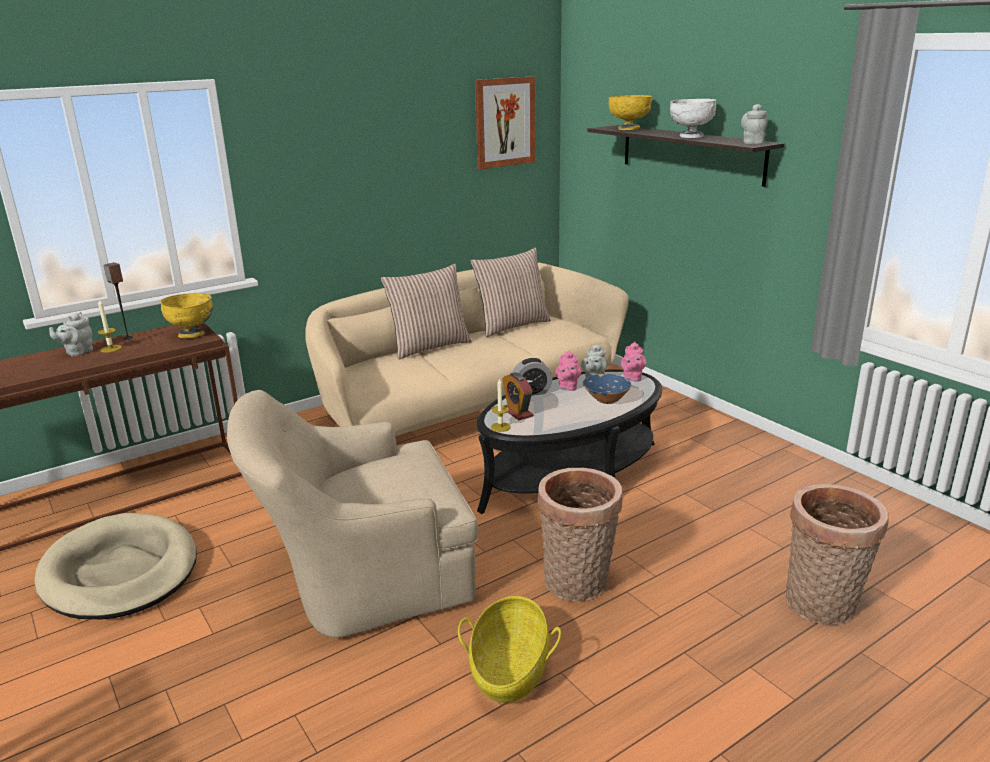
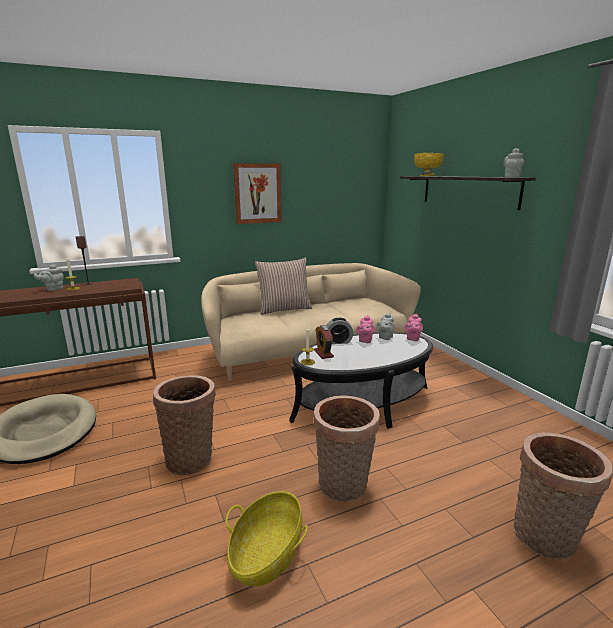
camera: 10 degrees right, 5 degrees down
(192, 334) = (126, 285): yellow bowl -> none
(361, 577) = (191, 458): beige armchair -> basket
(504, 122) = (349, 175): picture -> picture (257, 193)
(512, 325) = (342, 301): pillow -> none
(606, 400) = (389, 351): blue bowl -> none
(690, 136) = (467, 176): white bowl -> none

